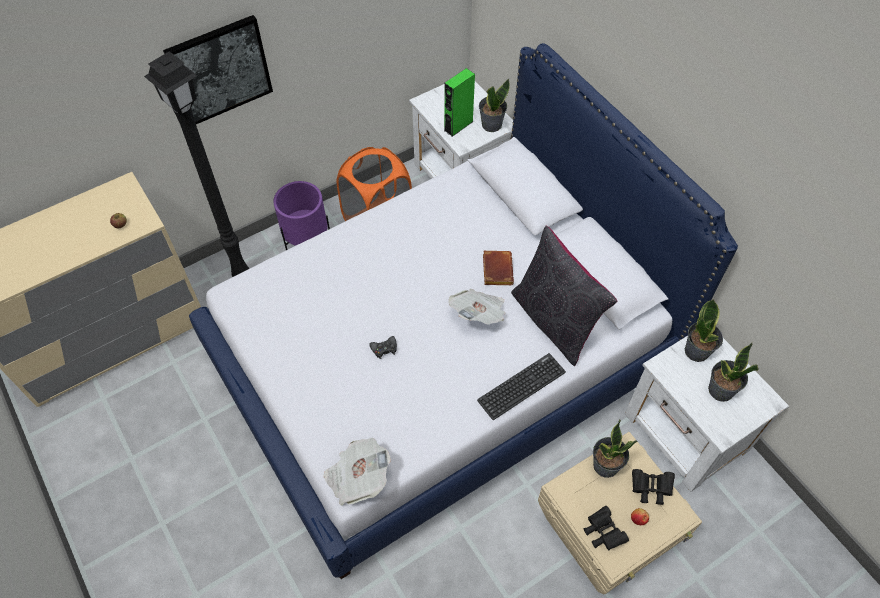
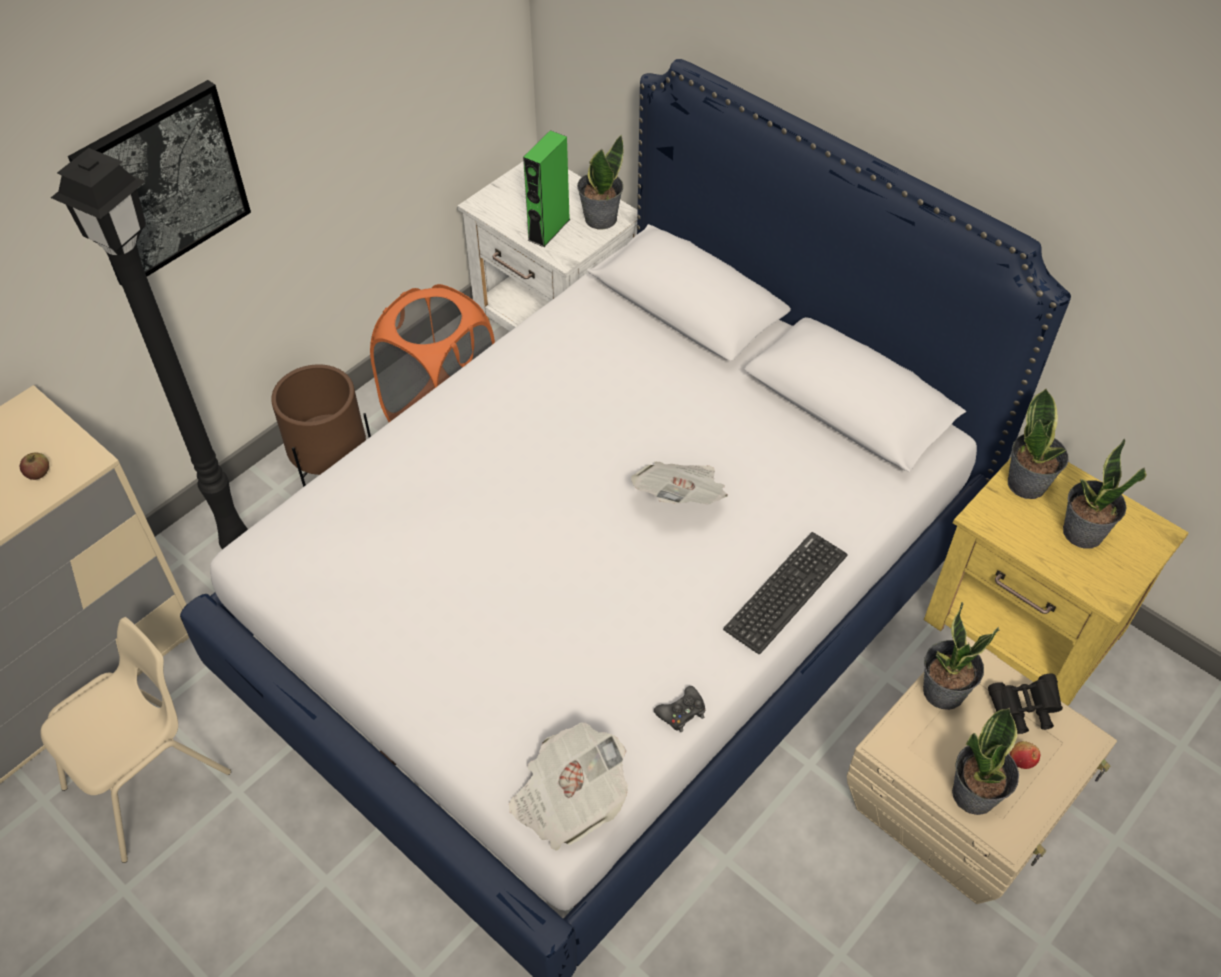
camera: 15 degrees left, 5 degrees down
(160, 401) = (150, 781): none -> beige chair
(306, 239) = (331, 464): purple planter -> brown planter
(384, 349) = (546, 585): black game controller -> black game controller (681, 712)
(496, 269) = (685, 425): brown book -> none
(554, 321) = (802, 482): black pillow -> none
(602, 532) = (975, 795): black binoculars -> potted plant
(686, 434) = (1025, 628): white nightstand -> yellow nightstand

